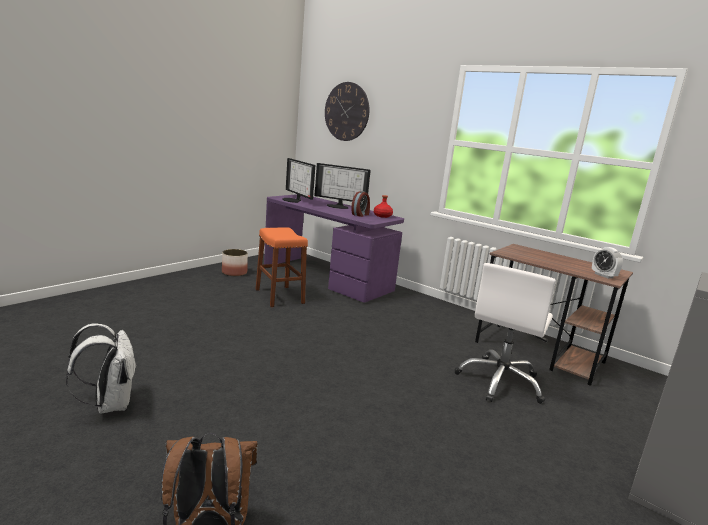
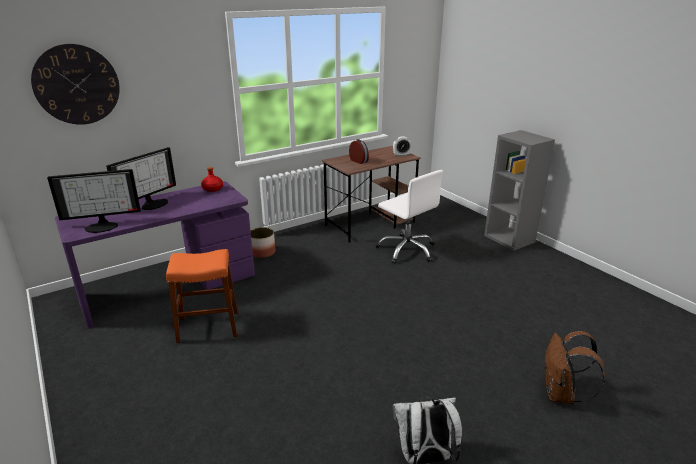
camera: 70 degrees left, 10 degrees up
(234, 273) = (101, 357): planter -> planter (262, 252)
(360, 214) = (203, 198): alarm clock -> alarm clock (359, 161)

